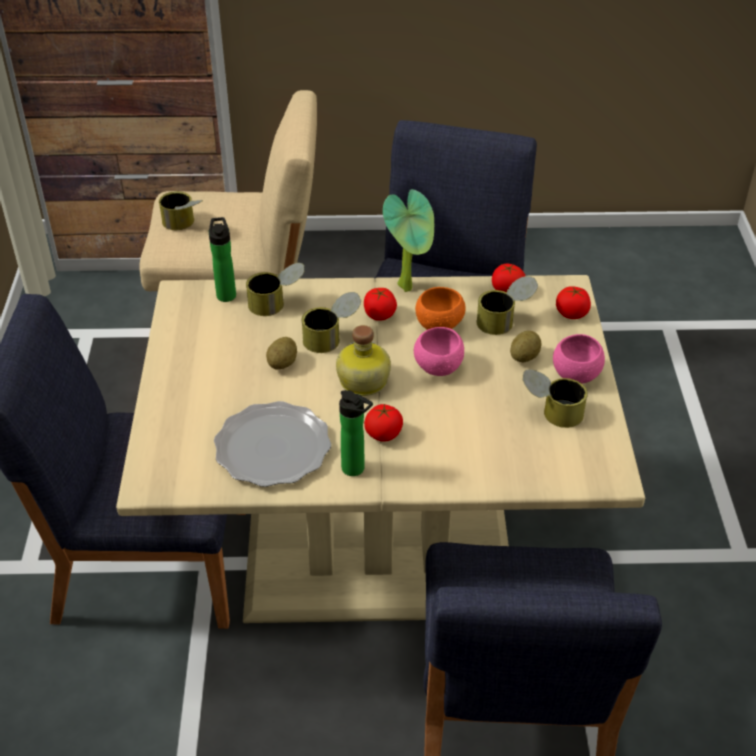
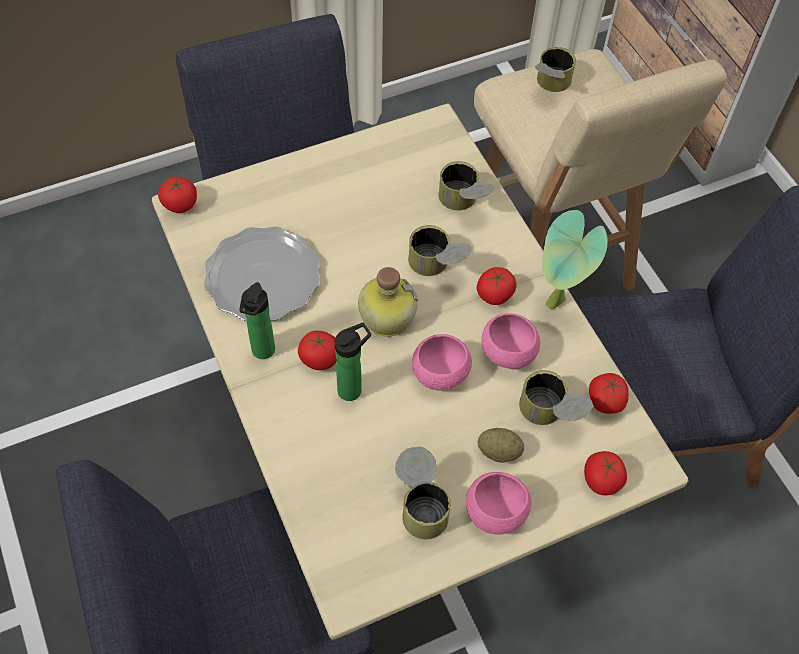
camera: 65 degrees right, 15 degrees up
(144, 485) = (180, 204): none -> tomato
(226, 294) = (455, 158): bottle -> bottle (353, 389)
(282, 363) = (379, 241): potato -> none
(439, 325) = (508, 354): orange bowl -> pink bowl

